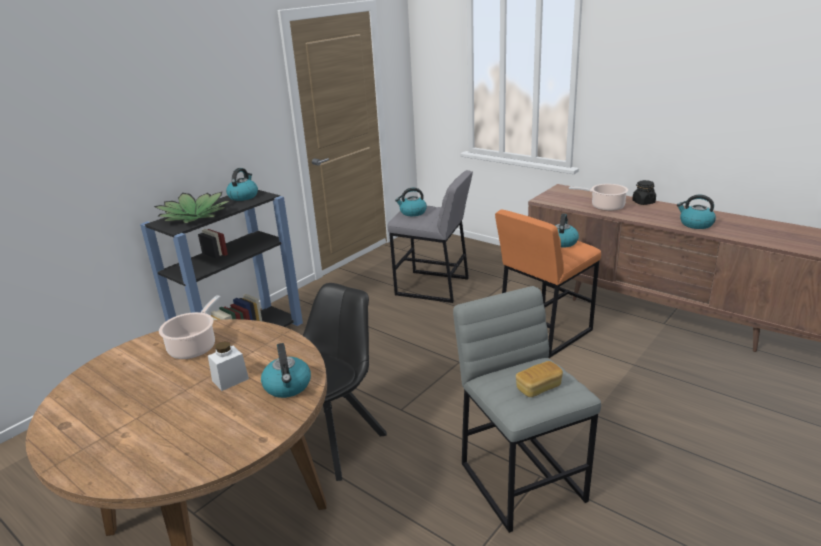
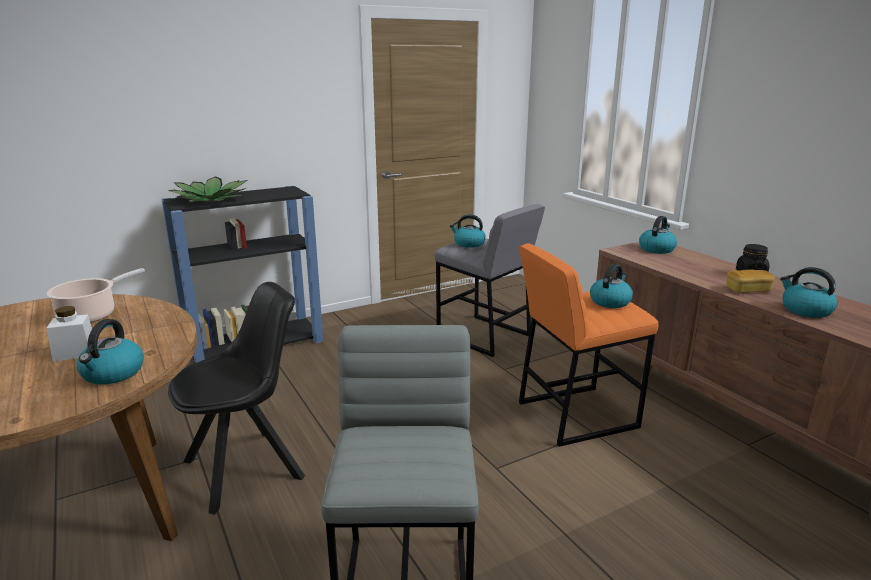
camera: 20 degrees right, 5 degrees down
(243, 196) = (277, 191): kettle -> kettle (656, 249)
(538, 387) = (403, 460): bread -> bread (747, 290)
(605, 207) = (691, 270): cooking pot -> none

